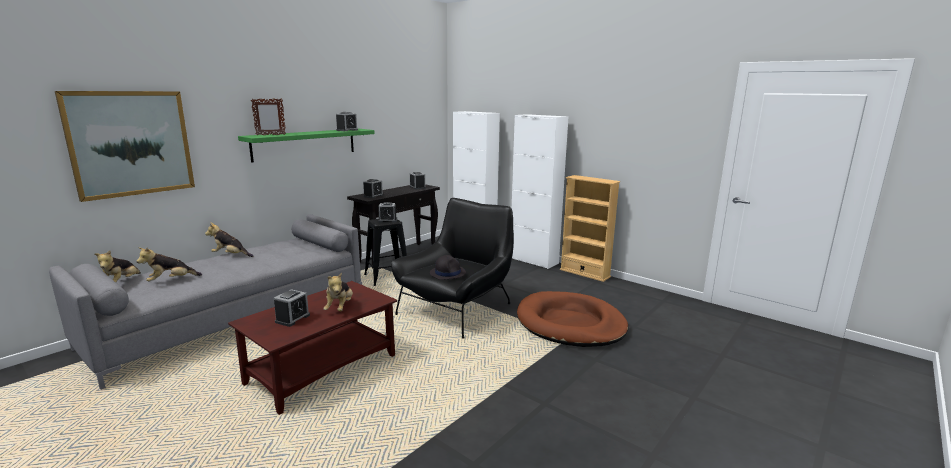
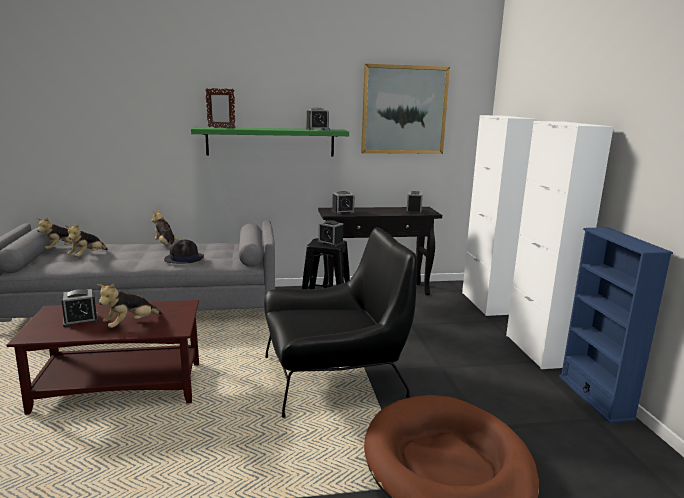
camera: 40 degrees right, 0 degrees up
(131, 143) = (93, 126): picture -> picture (404, 110)
(171, 281) = (87, 256): plush toy -> plush toy turned 75 degrees counterclockwise
(447, 273) = (309, 324): black hat -> black hat (184, 258)
(584, 273) = (595, 397): beige bookcase -> blue bookcase

